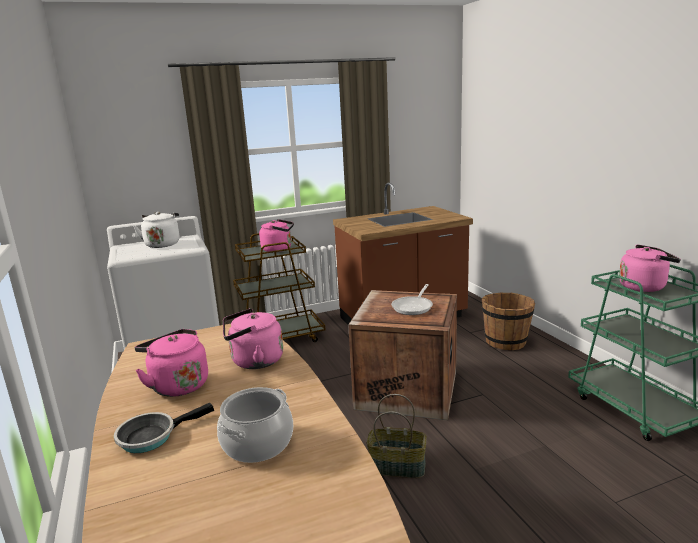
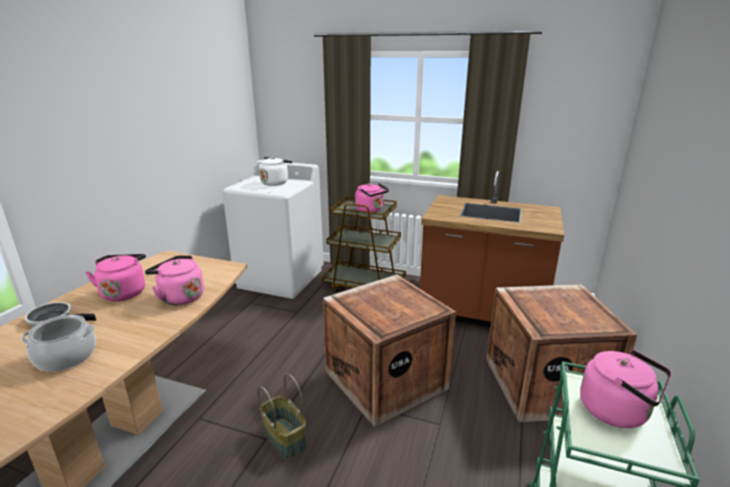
camera: 40 degrees right, 5 degrees up
(414, 307) = (395, 306): frying pan -> none
(506, 341) = (546, 386): brown bucket -> crate

